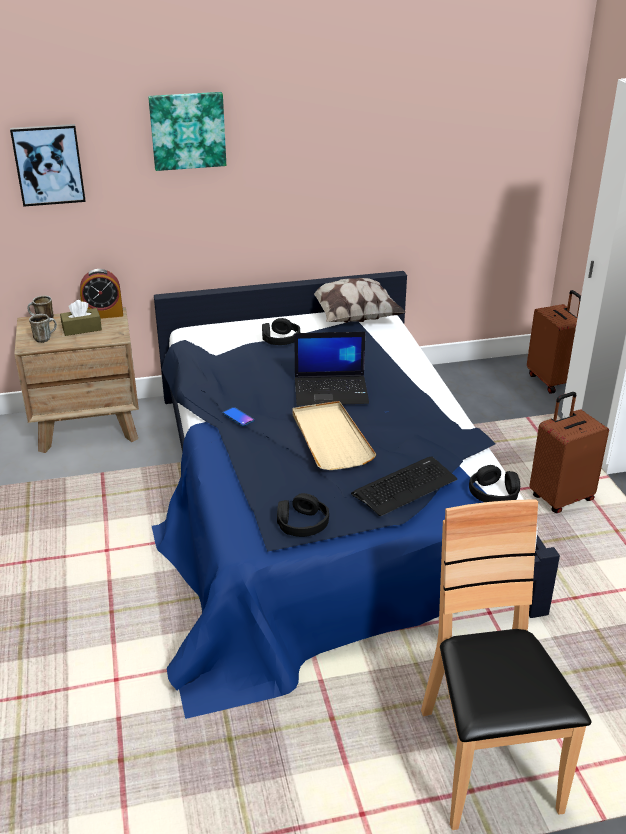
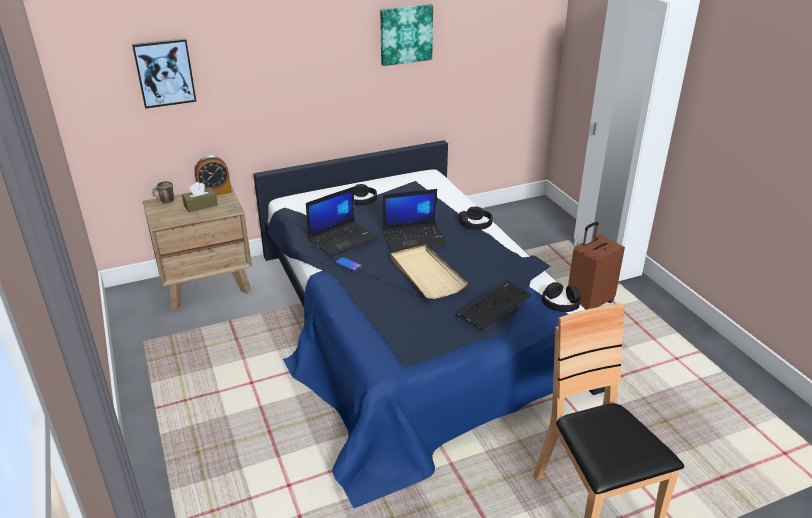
camera: 10 degrees left, 0 degrees up
(45, 338) = (172, 215): mug -> none
(187, 130) = (276, 39): picture -> picture (405, 34)
(242, 384) = (343, 238): none -> laptop
(302, 523) = (425, 342): black headphones -> black headphones (475, 224)
(352, 316) = (410, 179): pillow -> none
(552, 381) = (558, 216): brown suitcase -> none

